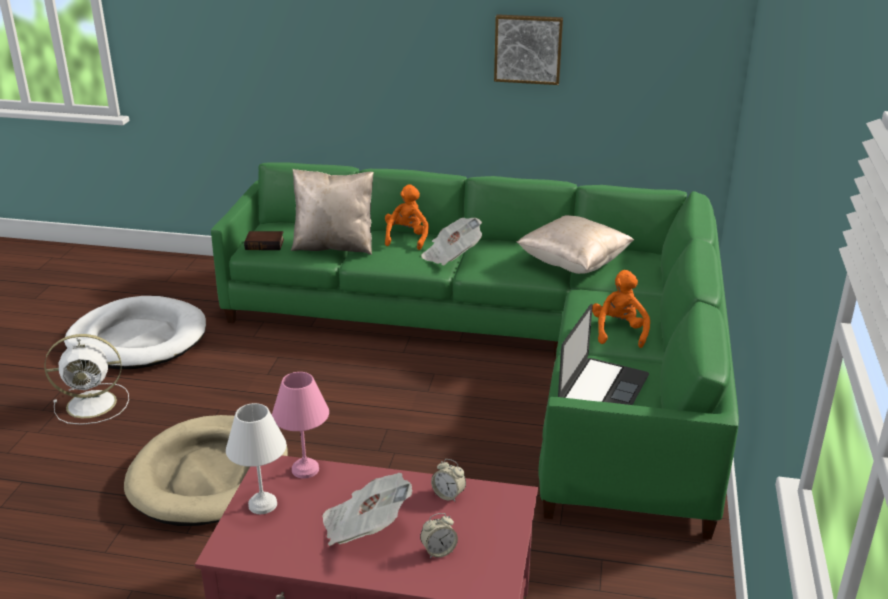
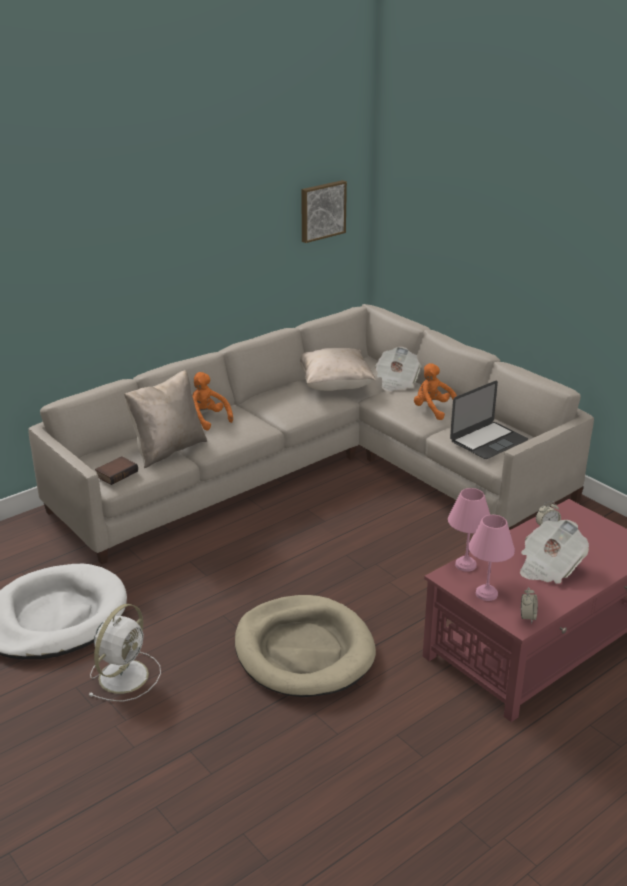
camera: 50 degrees left, 0 degrees up
(261, 505) = (486, 594): white table lamp -> pink table lamp
(438, 551) = (595, 552): alarm clock -> alarm clock (527, 617)
(451, 255) = (259, 415): newspaper -> newspaper (396, 381)
(510, 349) = (320, 470): green sofa -> beige sofa
(528, 49) = (239, 230): picture -> picture (322, 210)
(603, 388) = (488, 440): laptop -> laptop turned 75 degrees clockwise

